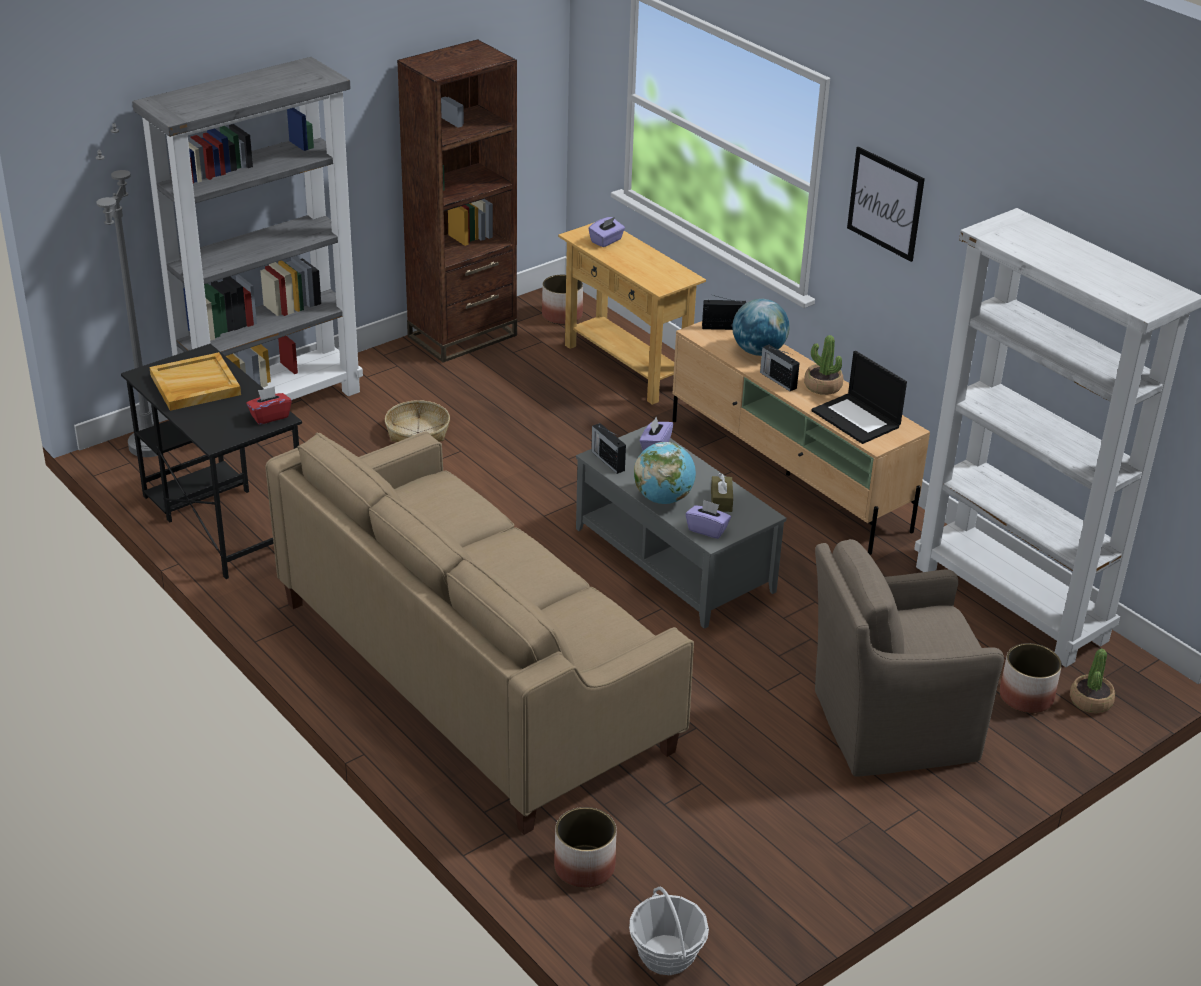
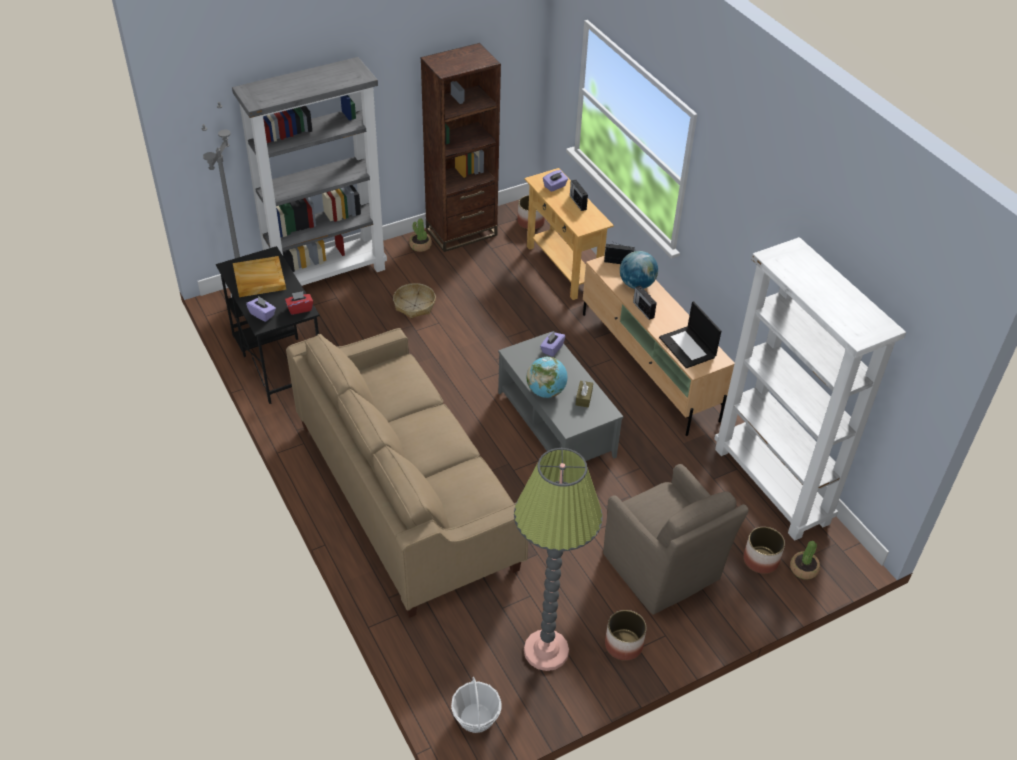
camera: 10 degrees right, 10 degrees up
(584, 867) = (440, 646): planter -> planter (623, 644)
(607, 460) = (517, 357): radio -> radio (577, 202)
(707, 529) = (568, 419): purple tissue box -> purple tissue box (262, 314)
(747, 852) = (546, 651): none -> floor lamp
(822, 386) = (672, 318): potted plant -> potted plant (420, 245)
(885, 203) = (724, 206): picture -> none
(888, 726) = (663, 570): brown armchair -> brown armchair turned 120 degrees counterclockwise

